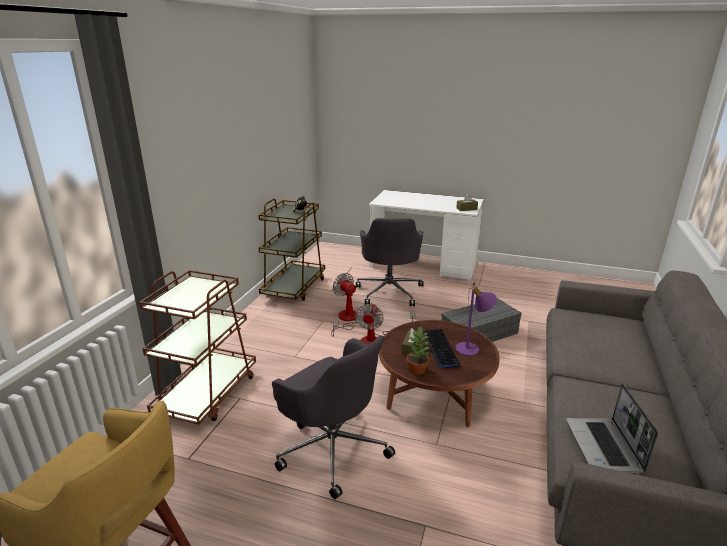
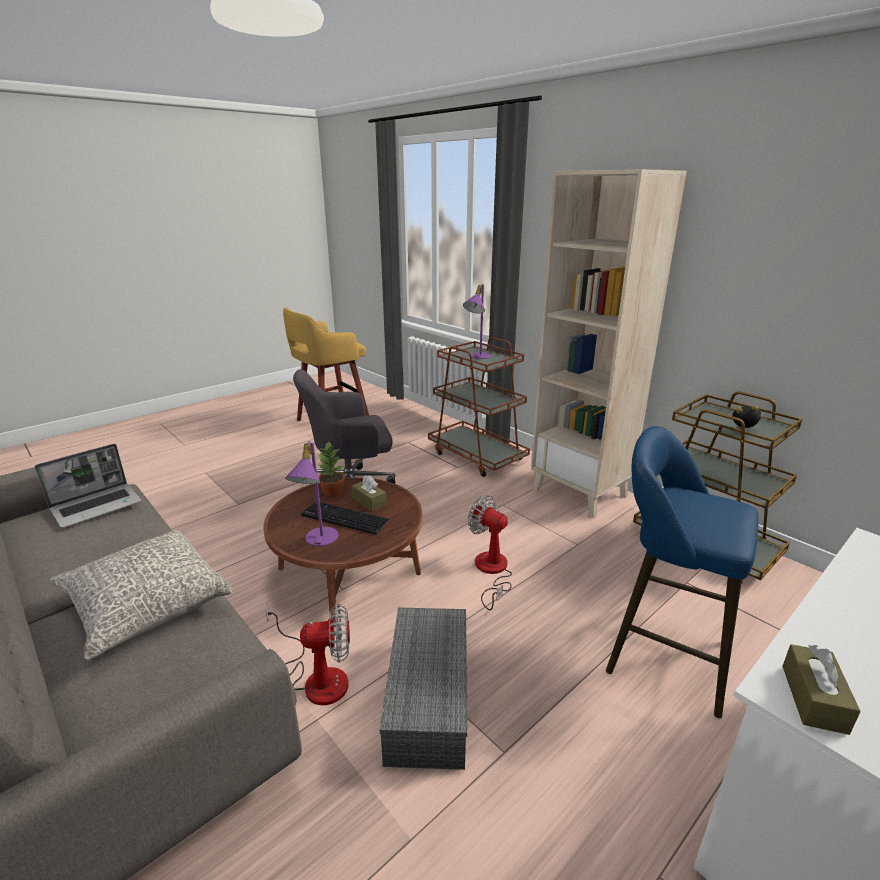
camera: 120 degrees right, 0 degrees up
(187, 297) = (477, 356): none -> purple table lamp
(253, 329) = (580, 492): none -> beige bookcase
(346, 320) = (569, 563): fan -> fan (317, 677)
(389, 291) = (661, 653): grey office chair -> blue stool
(595, 353) = (145, 603): none -> grey pillow
(604, 447) = (97, 506): laptop -> laptop turned 105 degrees clockwise

